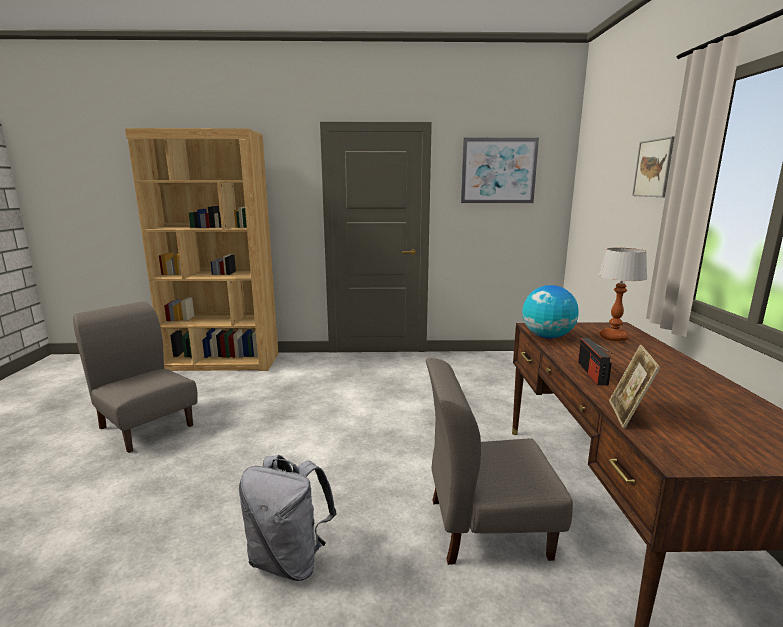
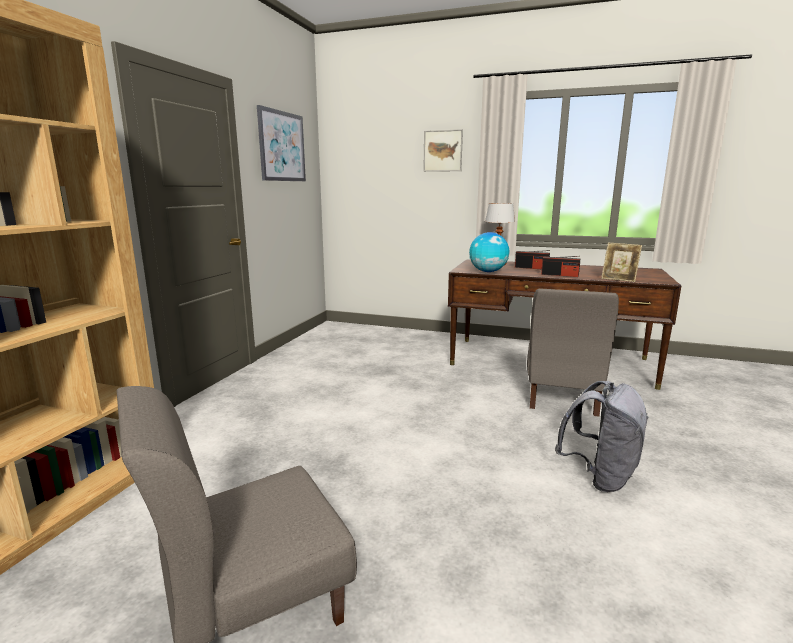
camera: 70 degrees left, 0 degrees up
(624, 356) = (531, 268): none -> radio

